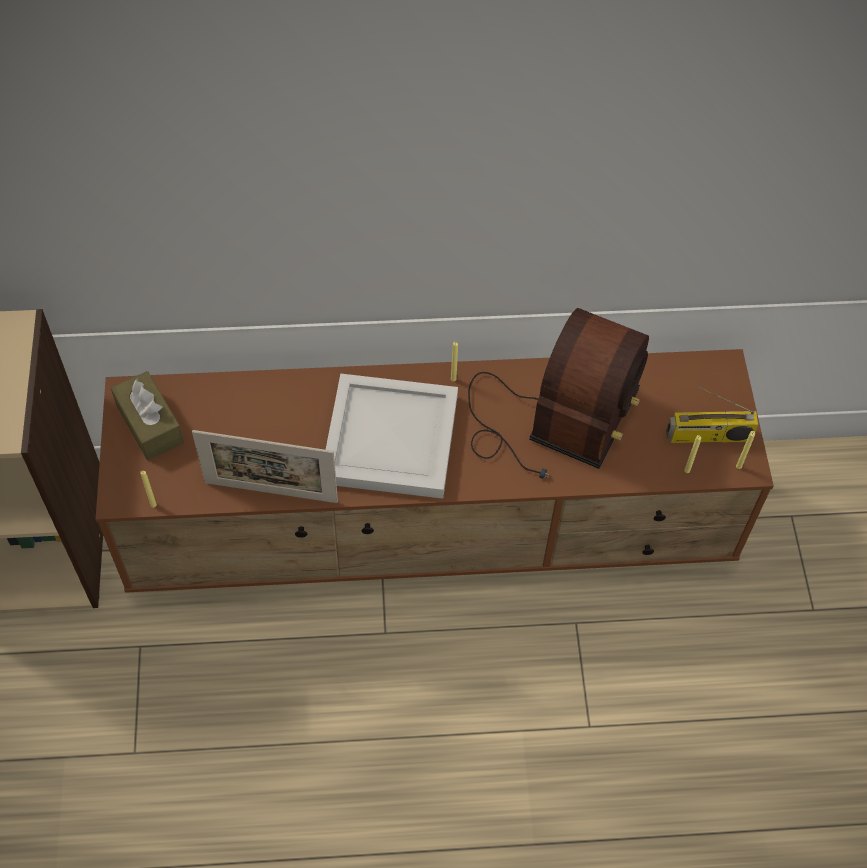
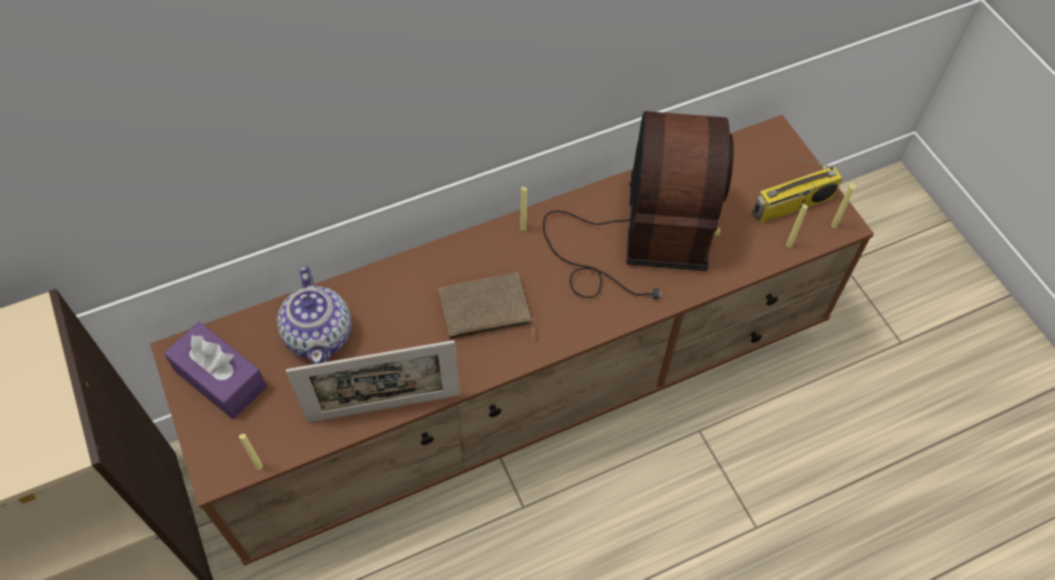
camera: 20 degrees left, 0 degrees up
(150, 424) = (220, 378): brown tissue box -> purple tissue box
(243, 414) = (319, 334): none -> teapot
(388, 440) = (485, 311): white tray -> brown book

